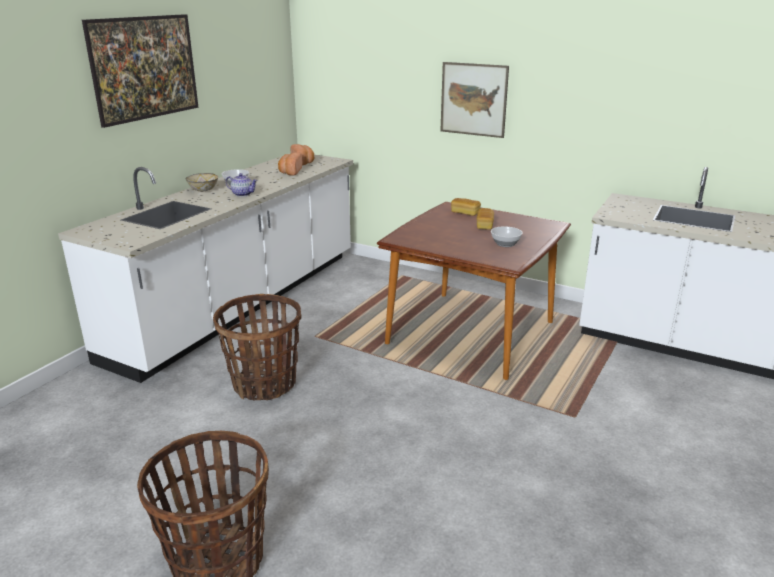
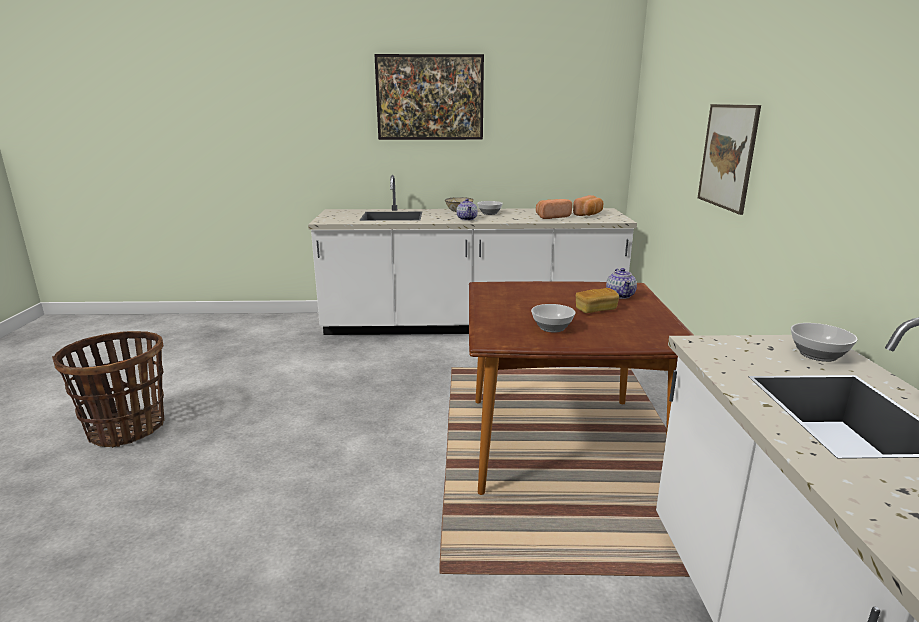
camera: 60 degrees right, 5 degrees down
(264, 384) = (356, 373): basket -> none
(465, 213) = (620, 295): bread -> teapot
(635, 202) = (818, 355): none -> bowl

